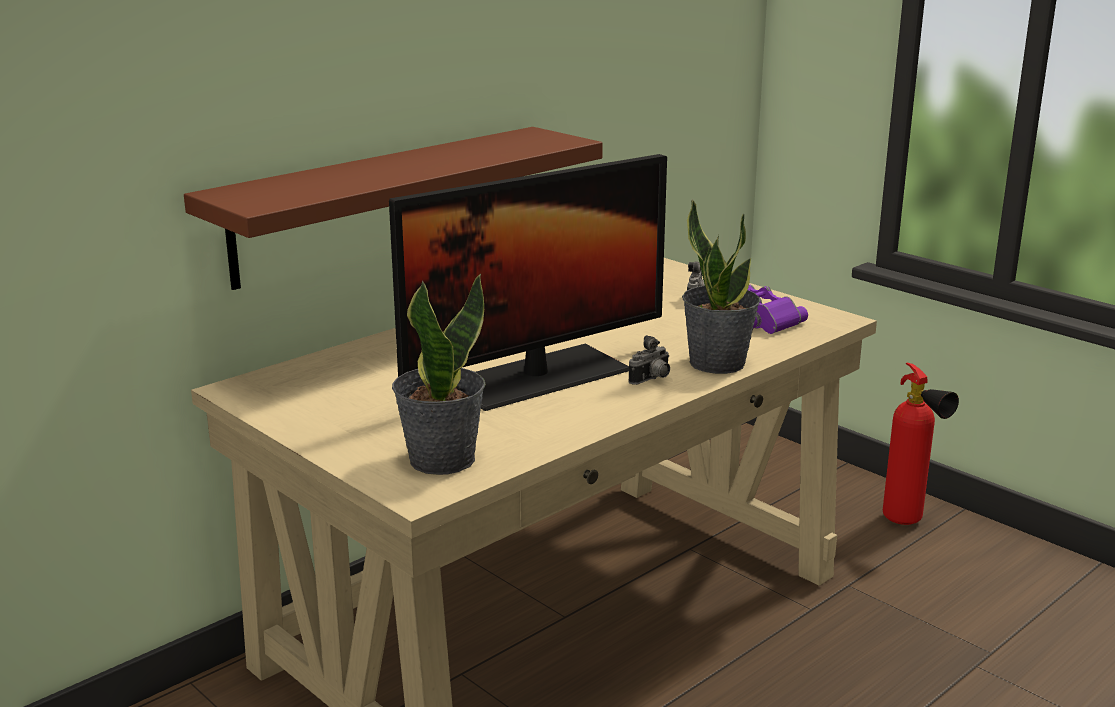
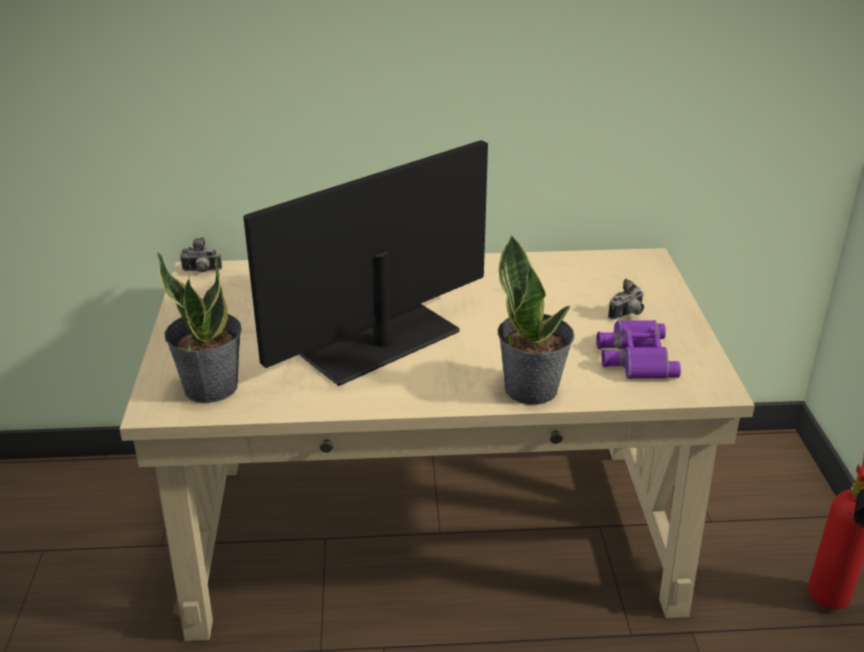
camera: 40 degrees right, 10 degrees up
(379, 204) = (358, 154): brown shelf -> none
(538, 377) = (380, 343): monitor -> monitor turned 135 degrees clockwise
(652, 380) = (454, 382): camera -> camera (201, 271)

